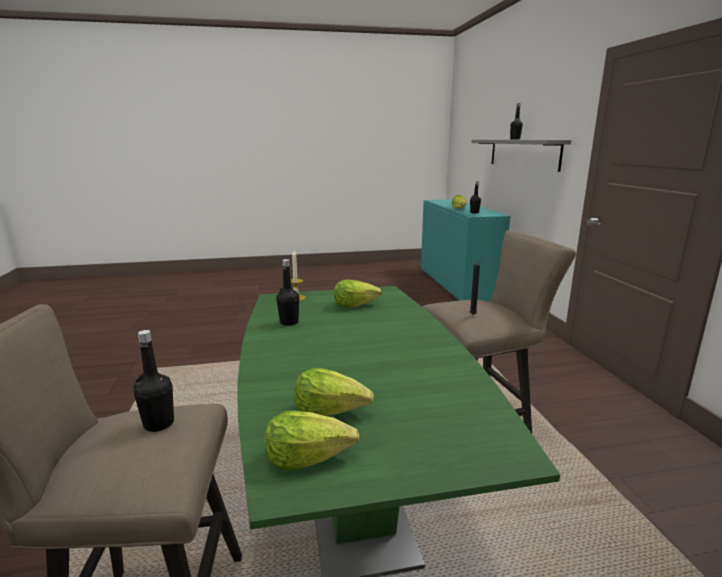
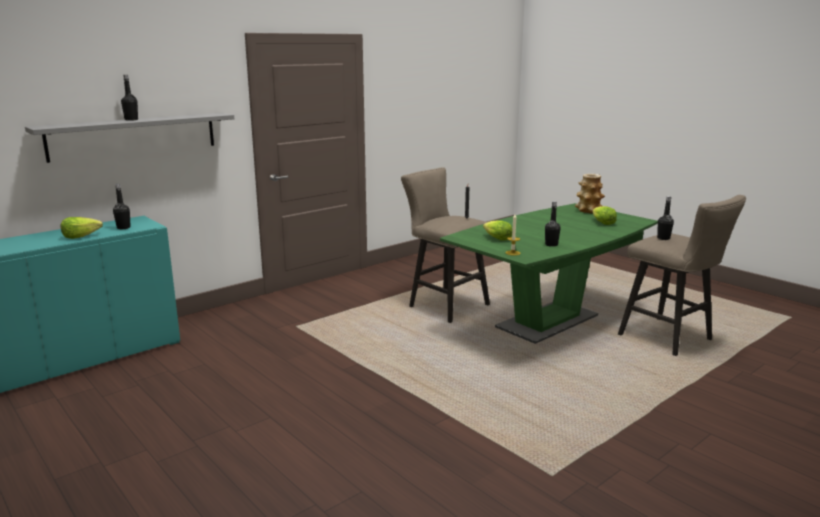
camera: 120 degrees left, 0 degrees up
(308, 457) = (628, 220): lettuce -> none
(447, 448) = (588, 211): none -> vase

